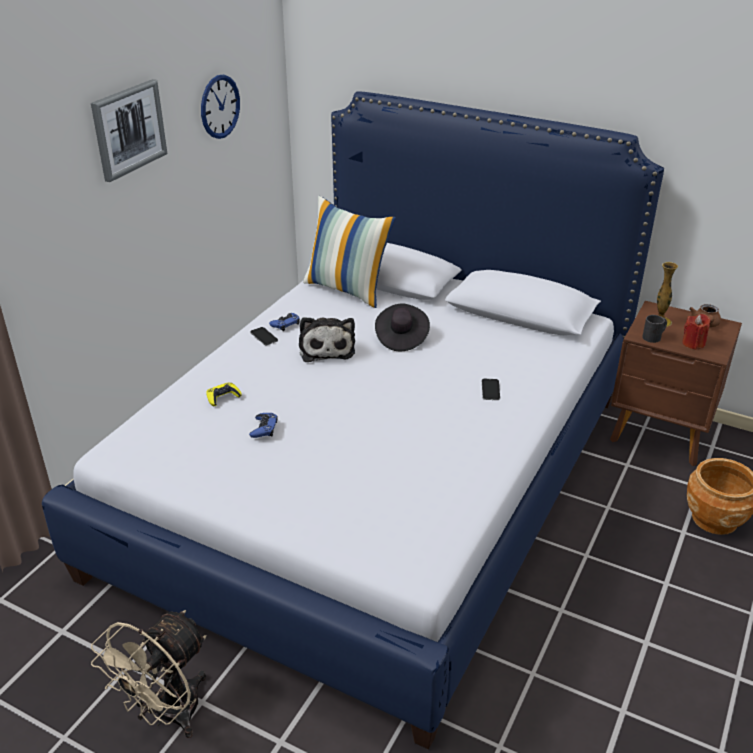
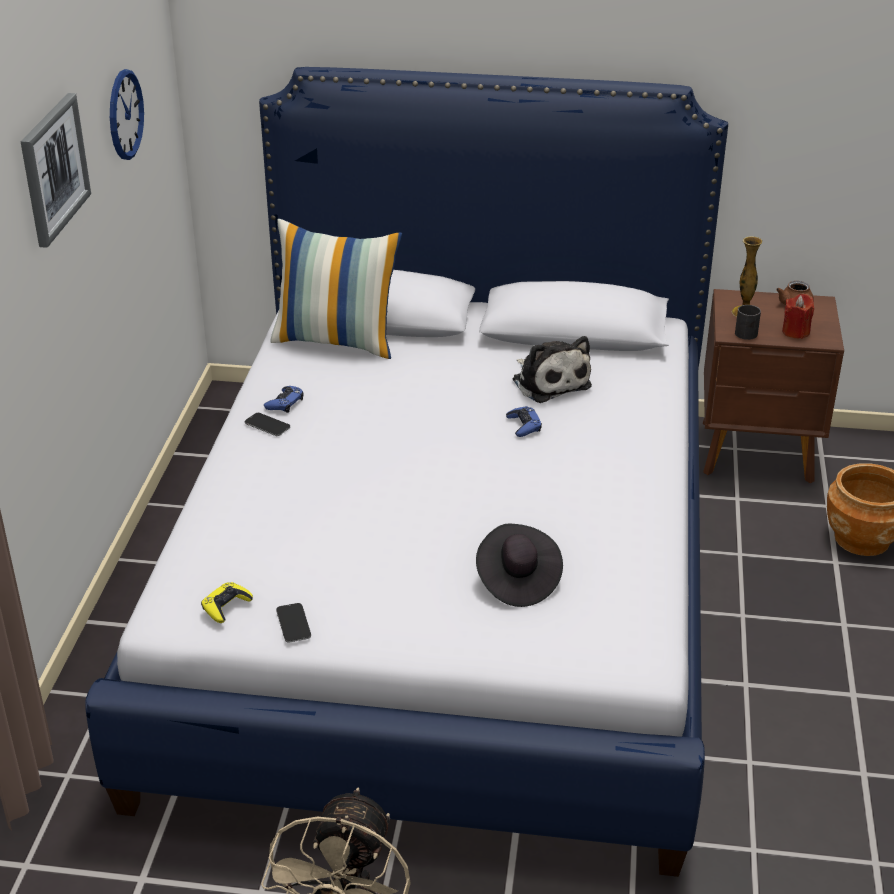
camera: 20 degrees left, 0 degrees up
(223, 397) = (269, 514): yellow game controller -> yellow game controller (226, 606)
(264, 428) = (351, 541): blue game controller -> blue game controller (524, 425)
(326, 348) = (361, 424): plush toy -> plush toy (549, 382)
(401, 338) = (448, 392): black hat -> black hat (517, 581)
(490, 390) = (596, 435): phone -> phone (293, 623)

